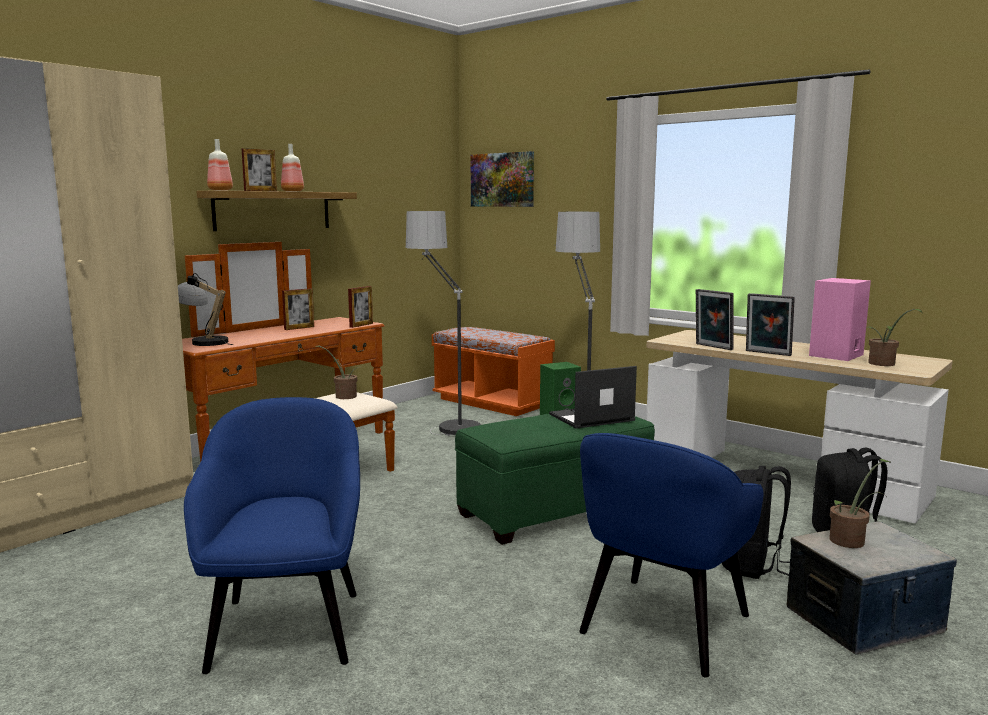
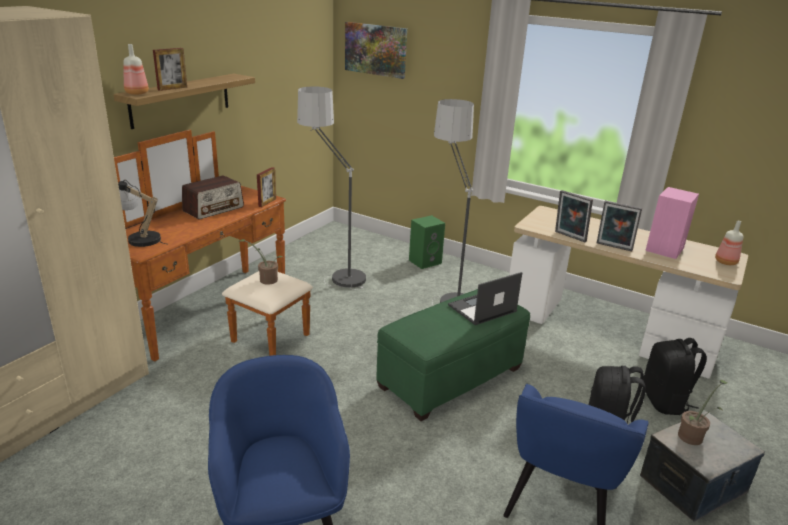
camera: 10 degrees left, 15 degrees up
(292, 191) = (199, 83): bottle -> bottle (725, 262)
(299, 328) = (214, 209): picture frame -> radio
(492, 402) = (365, 242): orange bench -> none
(884, 364) = (703, 264): potted plant -> none

